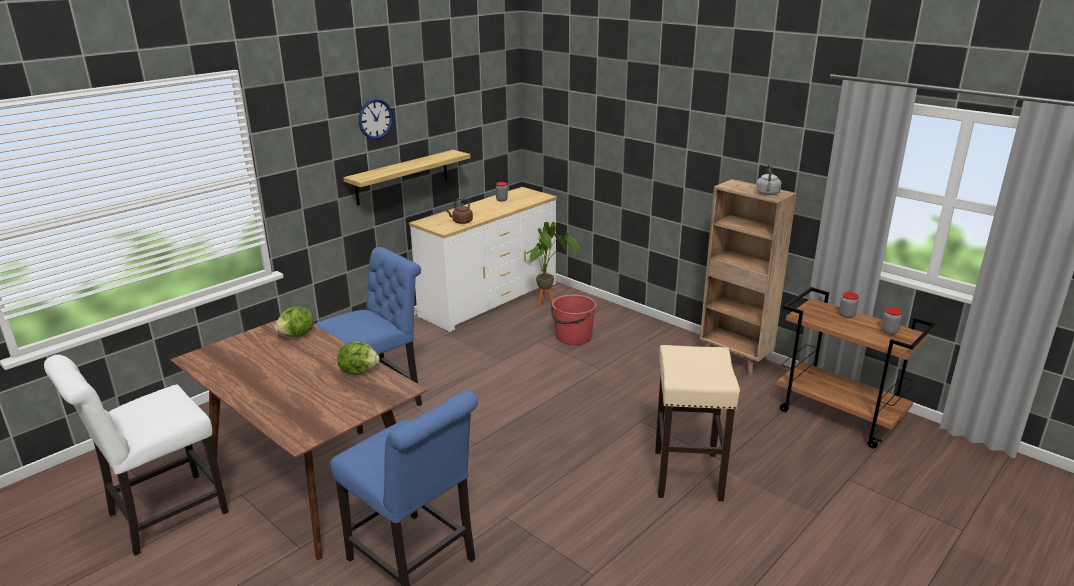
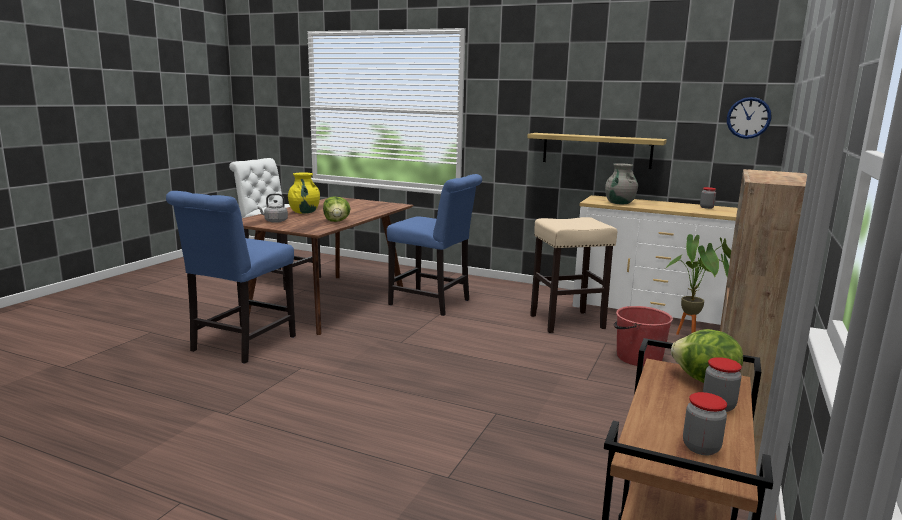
camera: 70 degrees right, 10 degrees down
(277, 389) = (304, 212): none -> yellow vase
(297, 335) = (380, 208): lettuce -> lettuce (704, 381)
(375, 119) = (577, 88): wall clock -> wall clock (748, 118)
(461, 222) = (619, 203): brown kettle -> grey vase
(687, 474) = (406, 451): beige stool -> beige stool (567, 321)
(767, 194) = (768, 179): grey kettle -> grey kettle (274, 221)

